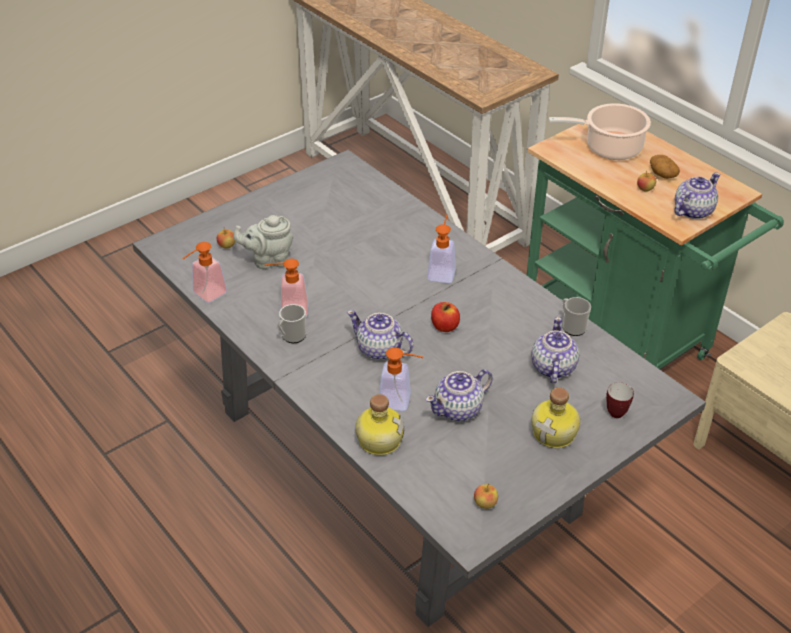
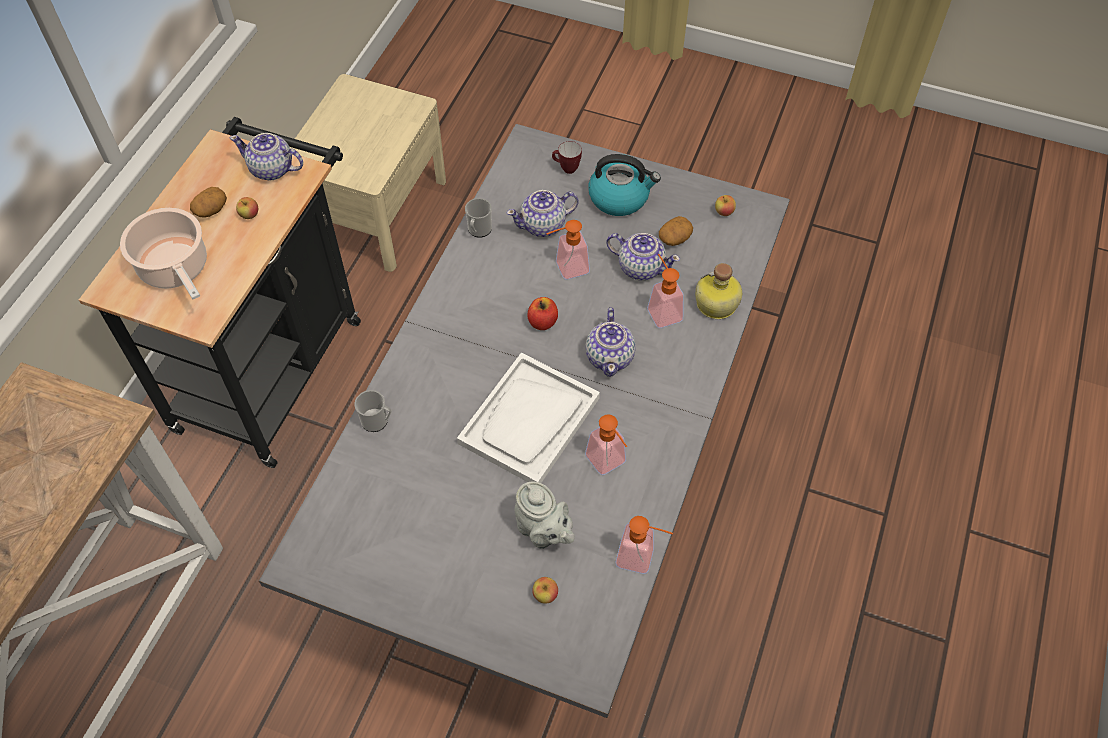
camera: 120 degrees left, 15 degrees up
(292, 337) = (644, 438): mug -> mug (377, 421)
(359, 286) = (529, 421): none -> white tray
(442, 271) = (459, 360): soap dispenser -> soap dispenser (566, 269)
(476, 449) = (674, 238): none -> potato
(555, 433) = (620, 197): bottle -> kettle
(622, 342) = (274, 364): green cart -> black cart

